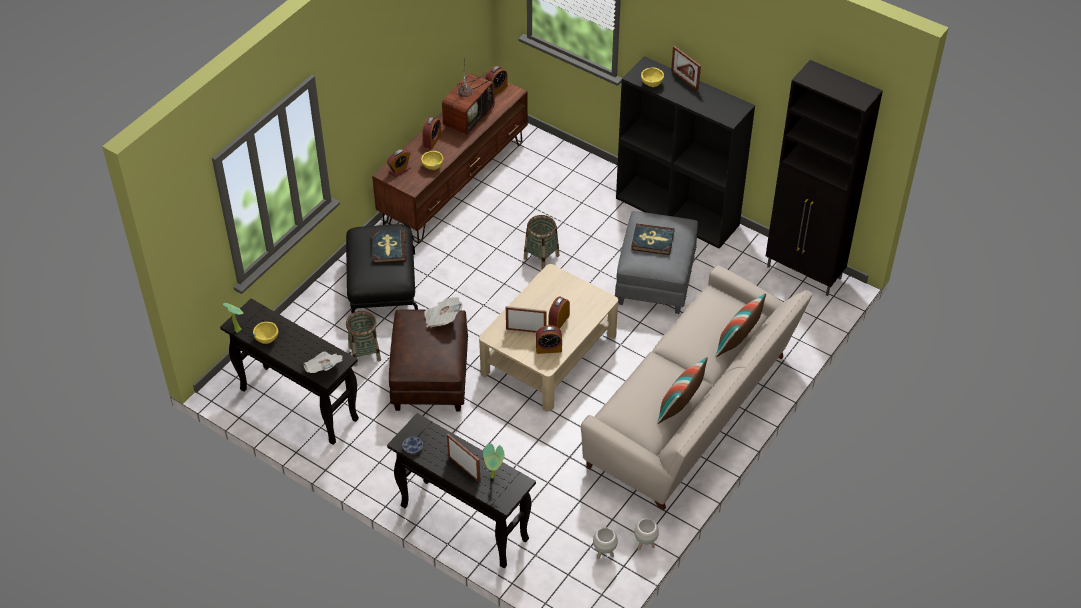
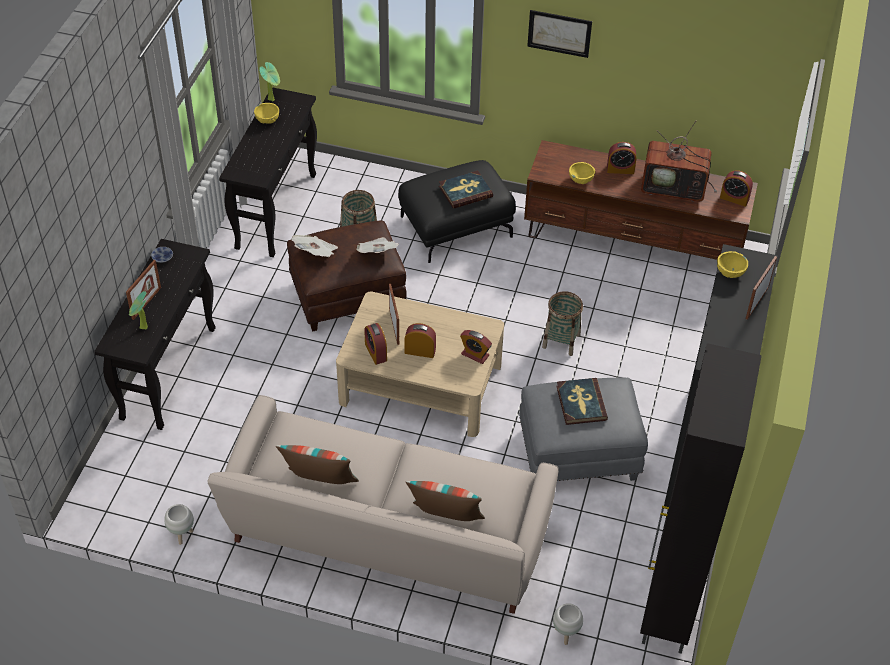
camera: 70 degrees right, 0 degrees up
(323, 368) = (244, 168): newspaper -> newspaper (316, 254)
(364, 83) = (559, 33): none -> picture
(399, 170) = (561, 157): alarm clock -> alarm clock (475, 355)
(604, 554) = (160, 501): white planter -> white planter (565, 634)

